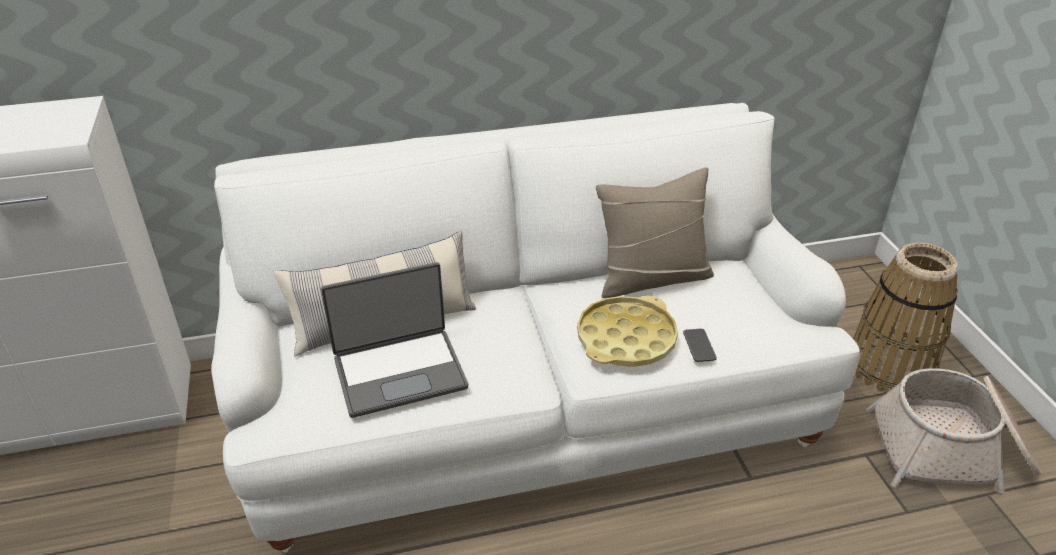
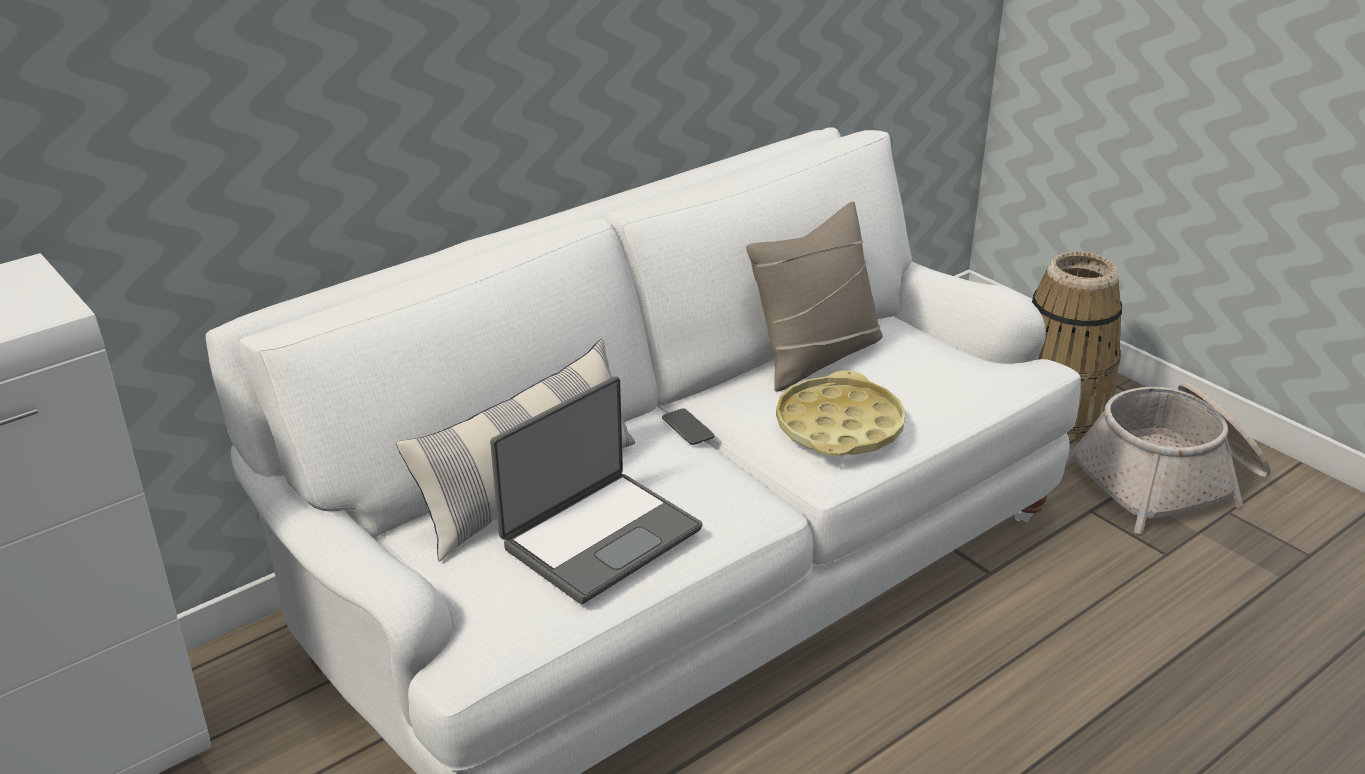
camera: 25 degrees left, 5 degrees down
(699, 346) = (924, 412): phone -> phone (687, 428)

